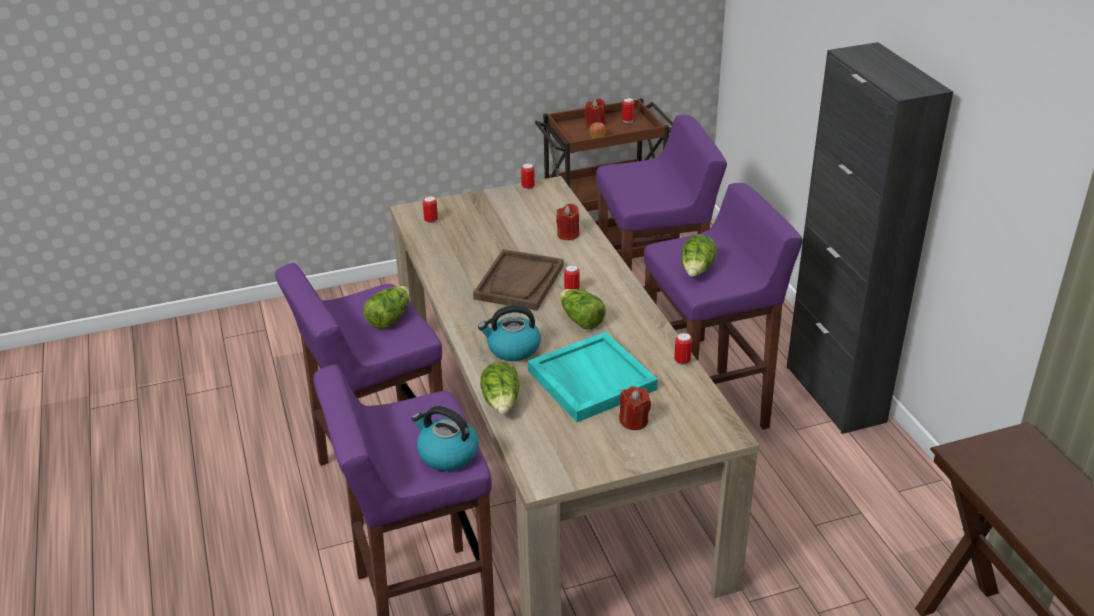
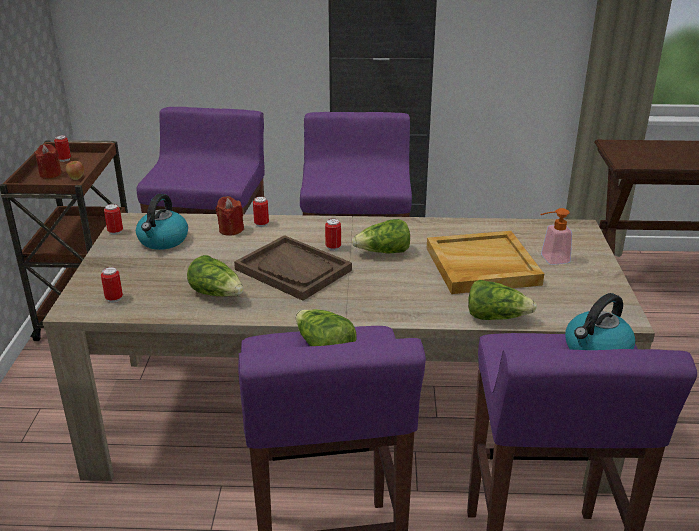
camera: 70 degrees left, 5 degrees down
(512, 349) = (409, 295): kettle -> kettle (163, 240)
(590, 380) = (481, 266): turquoise tray -> beige tray
(634, 421) = (550, 259): red candle -> soap dispenser
(682, 361) = (475, 223): can -> can (261, 224)
(697, 270) = (364, 182): lettuce -> lettuce (217, 294)

